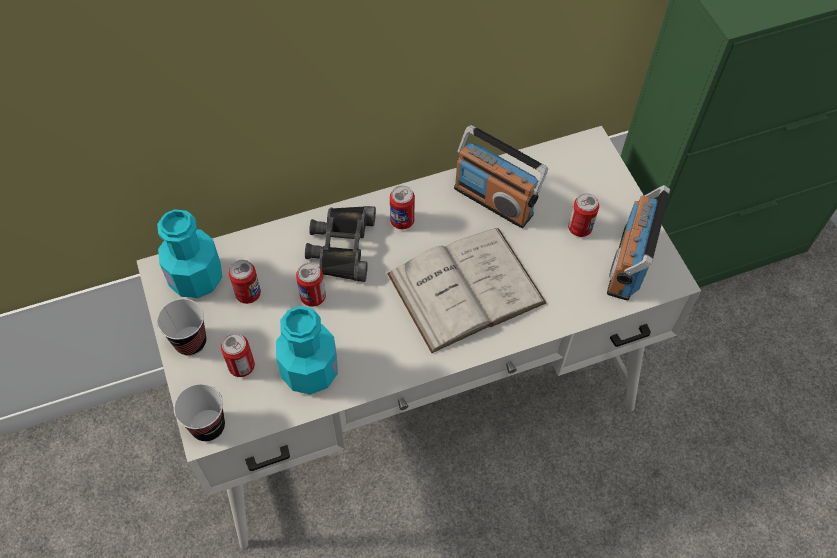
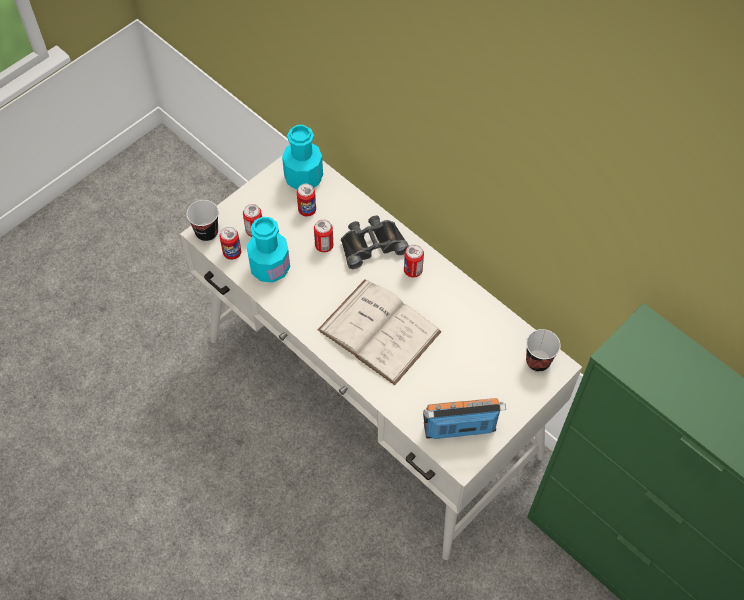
camera: 65 degrees right, 0 degrees up
(190, 342) = (257, 197): cup -> cup (538, 361)
(494, 200) = (464, 320): radio -> none
(579, 228) = (472, 384): can -> can (232, 253)

